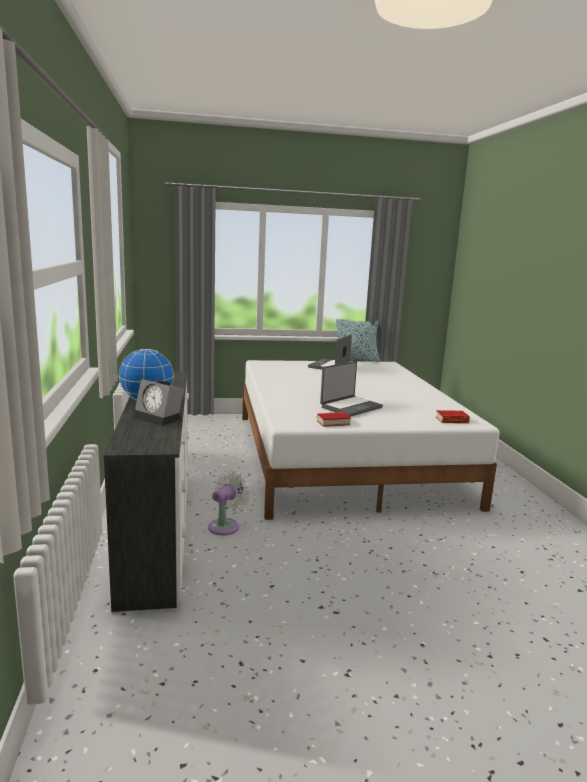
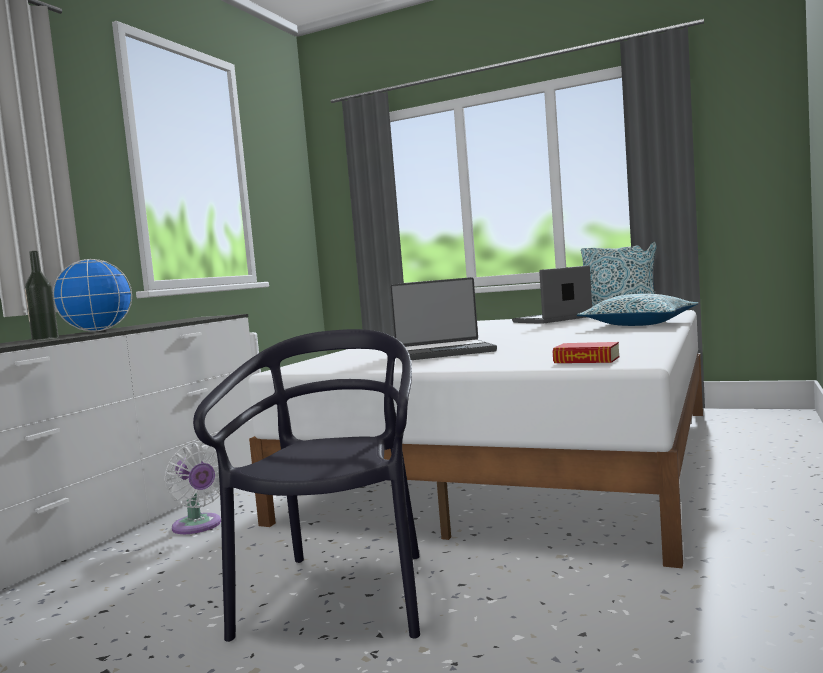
camera: 35 degrees right, 10 degrees down
(160, 418) = (45, 339): alarm clock -> bottle
(226, 526) = (198, 526): white fan -> white fan turned 75 degrees clockwise
(333, 422) = (360, 366): book -> none
(379, 551) = (340, 596): none -> black chair
(400, 379) = (639, 324): none -> pillow

